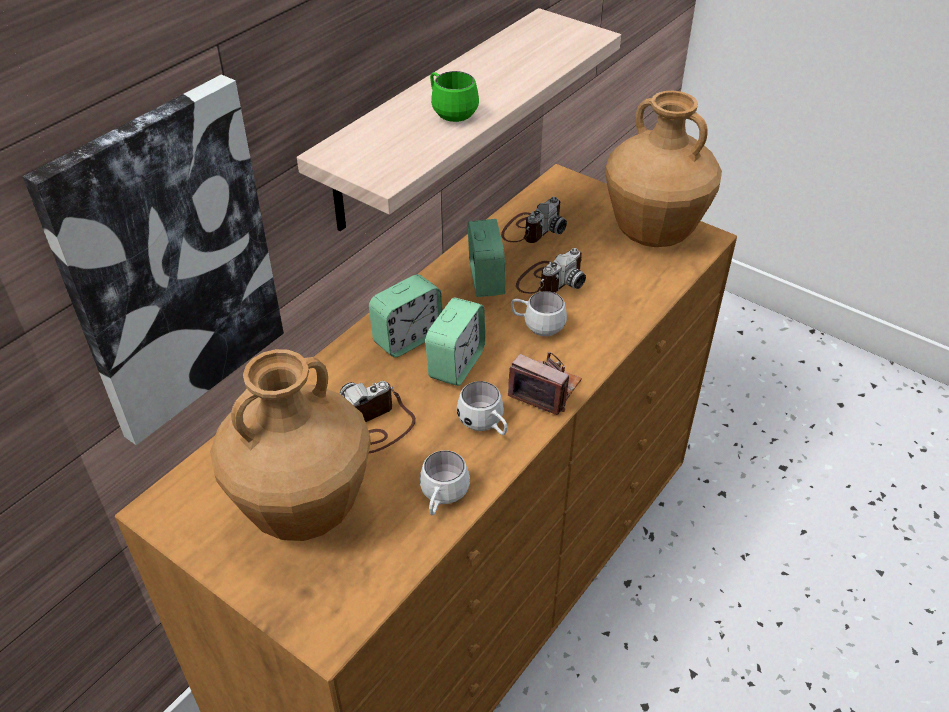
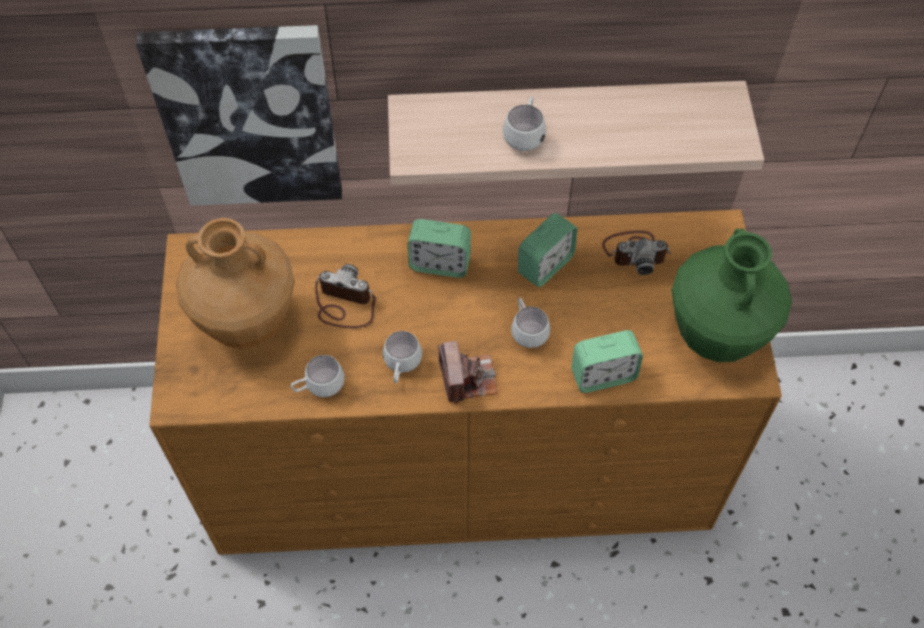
camera: 50 degrees right, 15 degrees up
(450, 112) = (525, 135): green mug -> white mug
(456, 364) = (442, 309): alarm clock -> alarm clock (603, 375)
(549, 280) = (586, 304): camera -> none
(652, 234) = (716, 335): brown vase -> green vase

